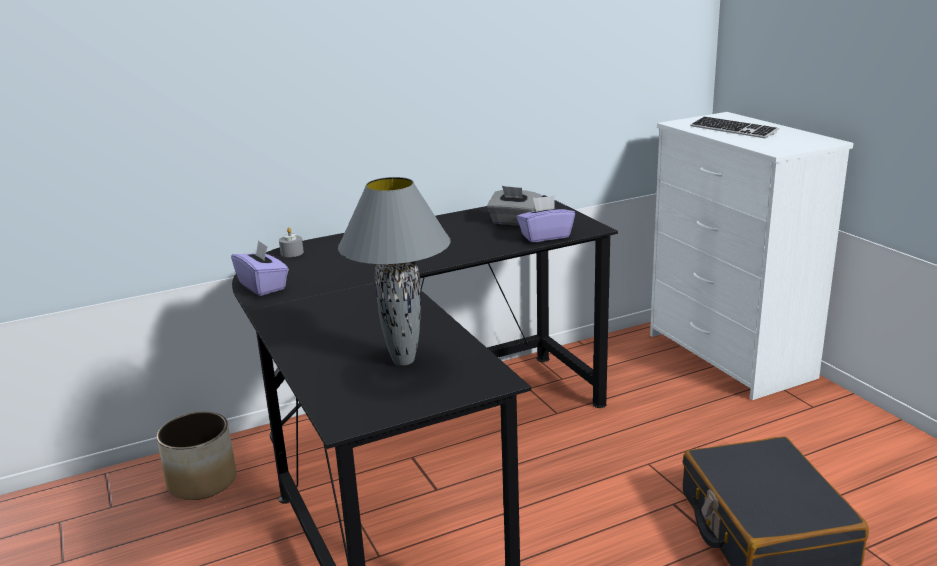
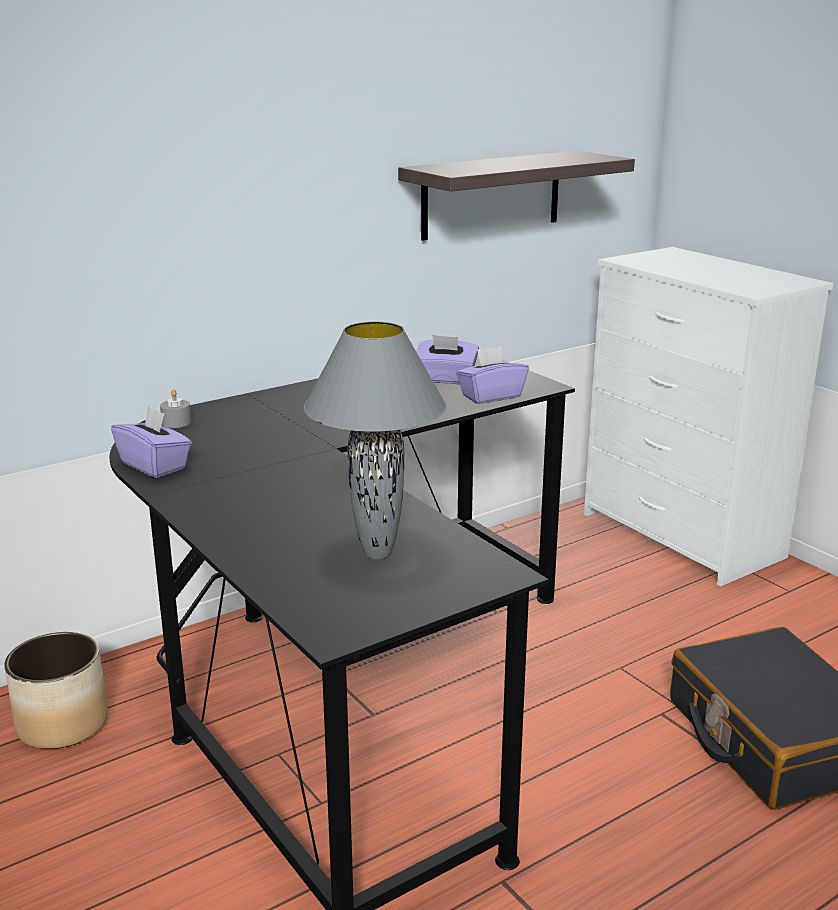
camera: 10 degrees left, 0 degrees up
(514, 222) = (445, 379): grey tissue box -> purple tissue box
(562, 70) = (491, 194): none -> shelf
(733, 130) = (691, 268): keyboard -> none

